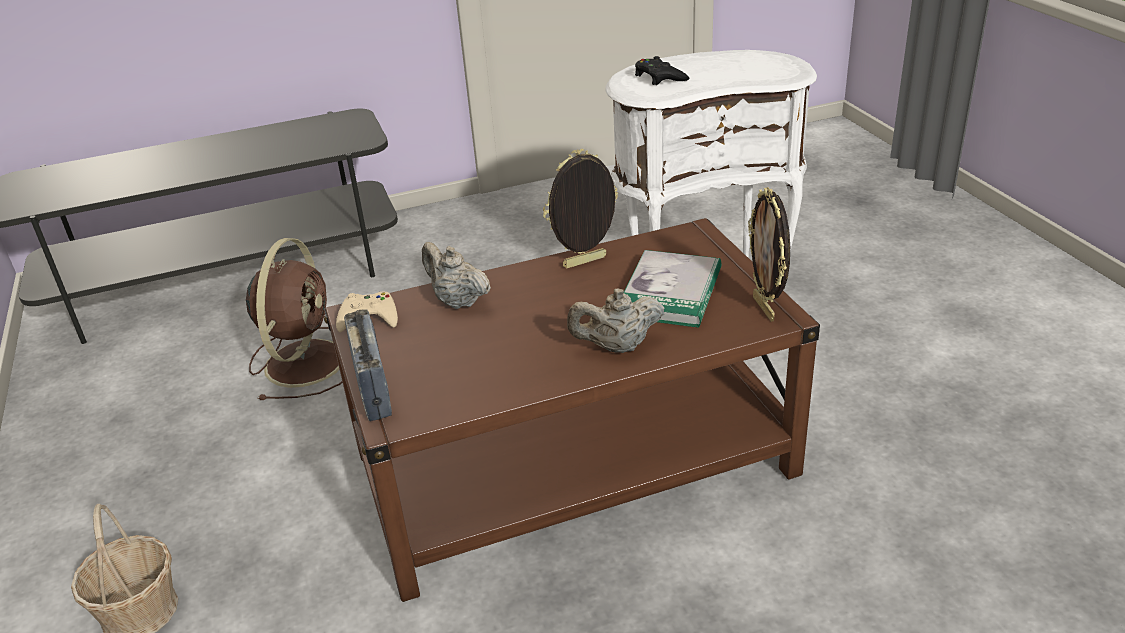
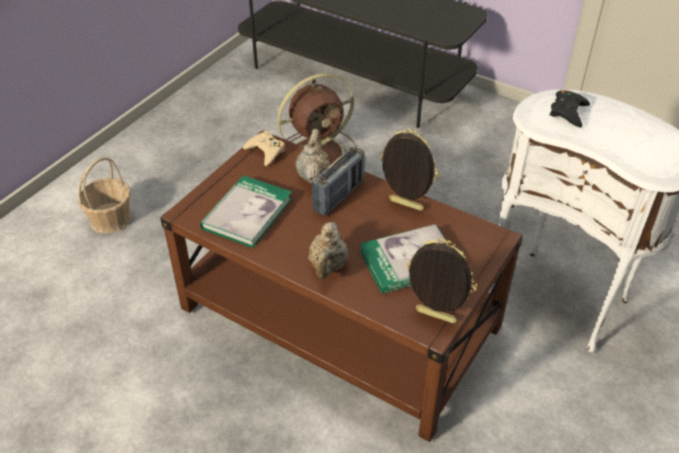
camera: 50 degrees right, 10 degrees up
(373, 389) = (206, 191): radio -> radio (339, 196)
(457, 372) = (247, 213): none -> book
(617, 347) = (328, 266): beige teapot -> beige teapot turned 120 degrees counterclockwise
(765, 309) = (434, 317): picture frame -> picture frame turned 75 degrees clockwise

